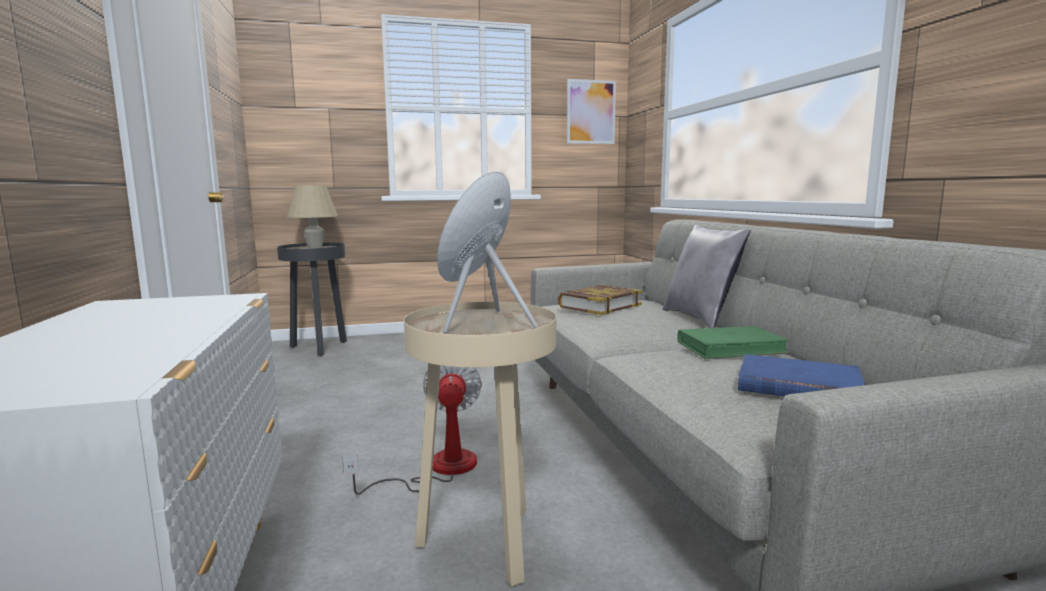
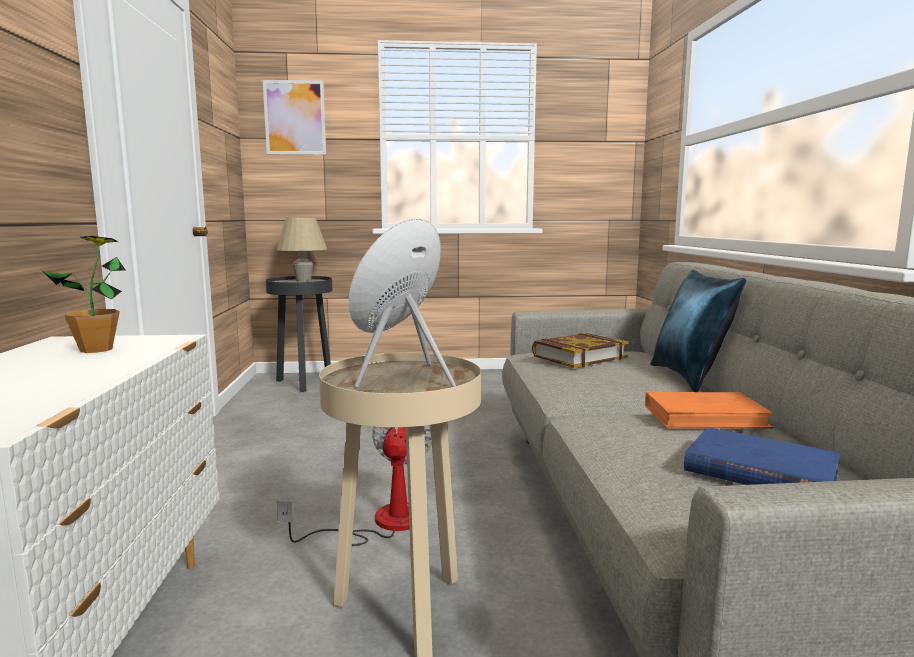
camera: 10 degrees right, 0 degrees up
(161, 310) = (96, 350): none -> potted plant
(591, 112) = (602, 137): picture -> picture (295, 117)
(701, 319) = (690, 378): grey pillow -> blue pillow
(731, 348) = (705, 417): green book -> orange book

